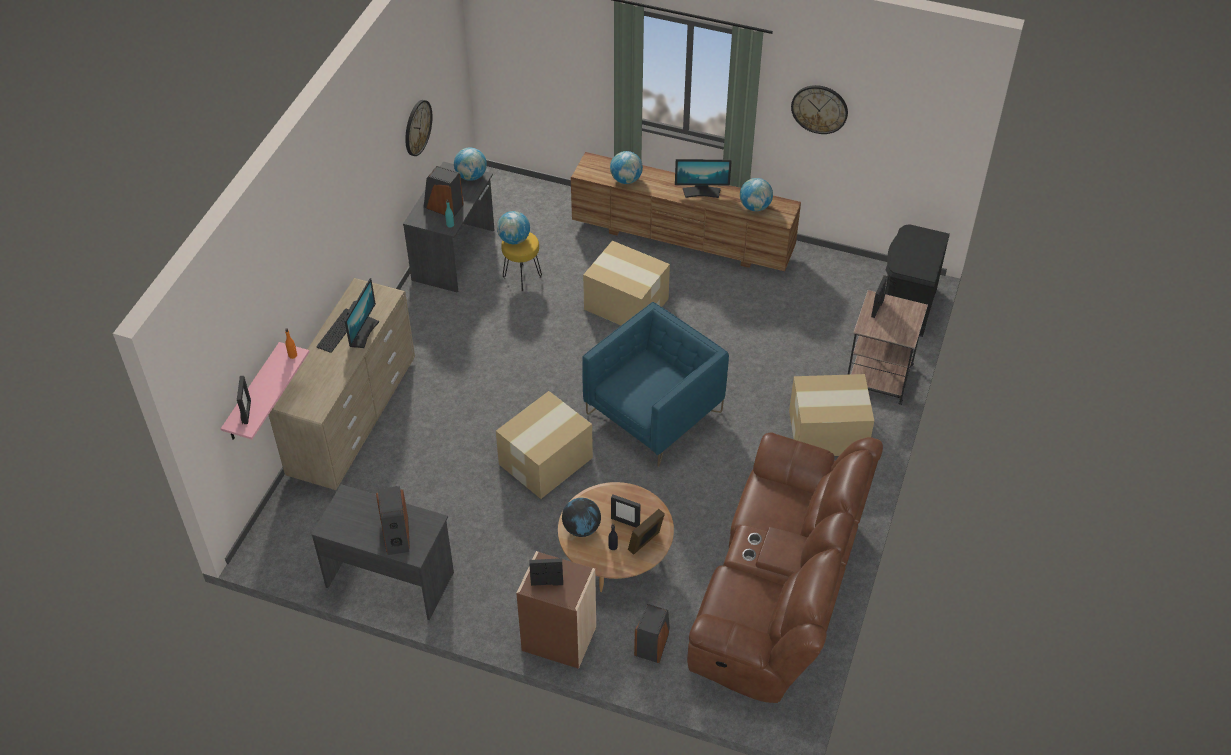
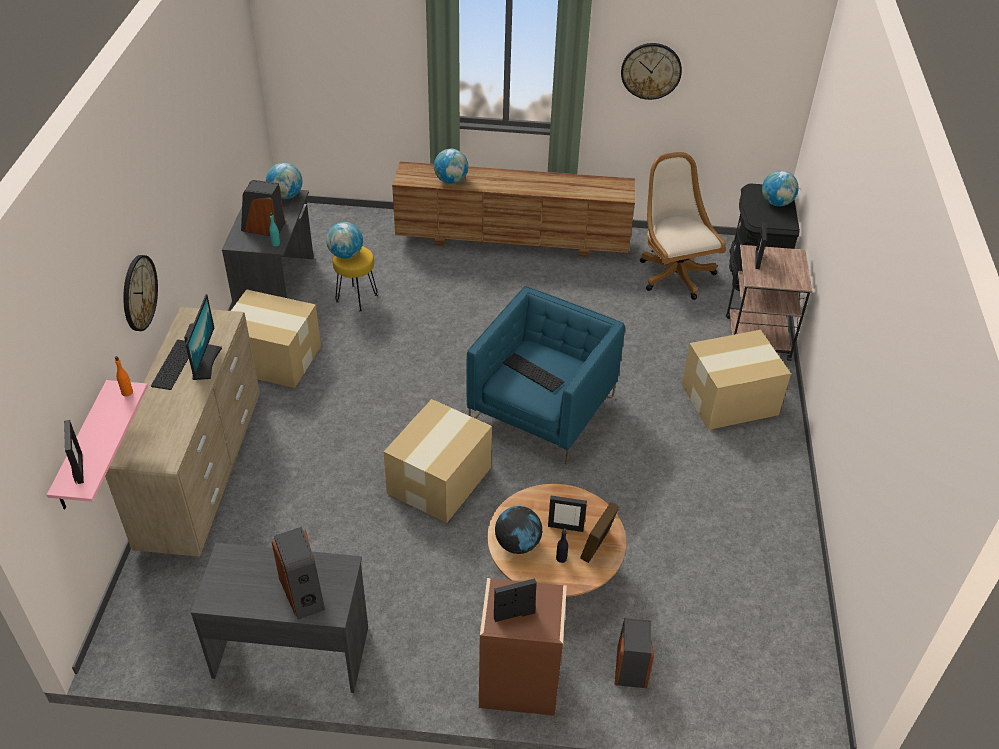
camera: 15 degrees left, 5 degrees down
(417, 127) = (223, 140): wall clock -> wall clock (139, 293)
(625, 303) = (474, 307): cardboard box -> cardboard box (273, 358)
(640, 382) = (532, 373): none -> keyboard
(701, 192) = (532, 182): monitor -> none
(755, 207) = (591, 188): globe -> globe (776, 203)
(779, 591) = (748, 576): brown sofa -> none
(825, 296) = (673, 271): none -> office chair

